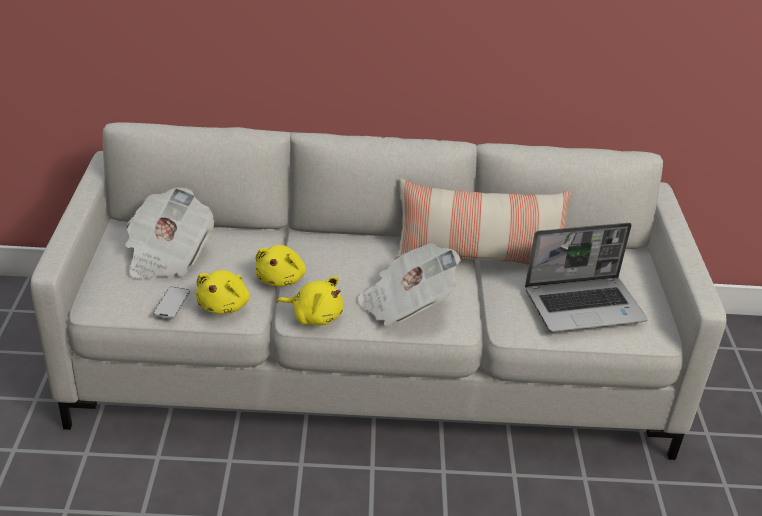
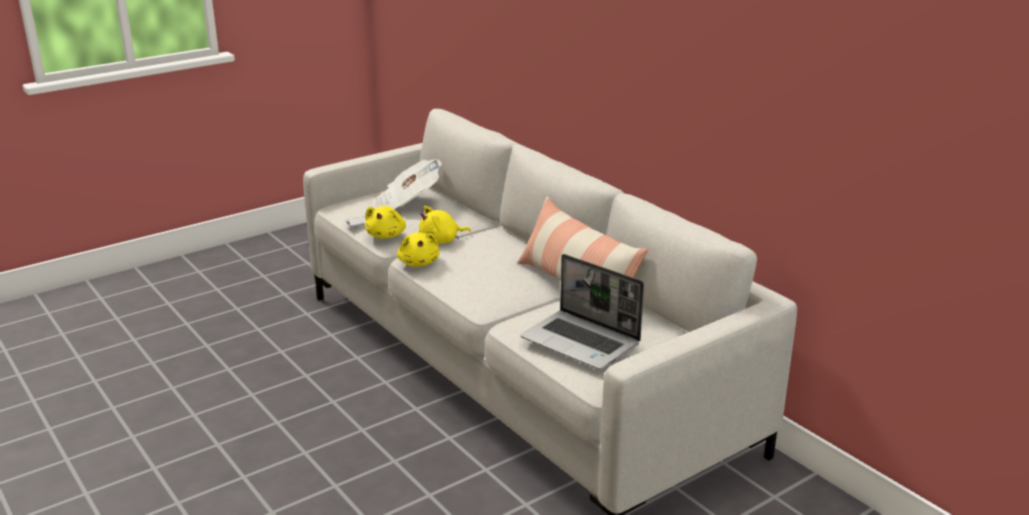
camera: 55 degrees right, 10 degrees down
(225, 305) = (386, 235): yellow plush toy -> yellow plush toy turned 60 degrees counterclockwise
(406, 304) = (474, 281): newspaper -> none

